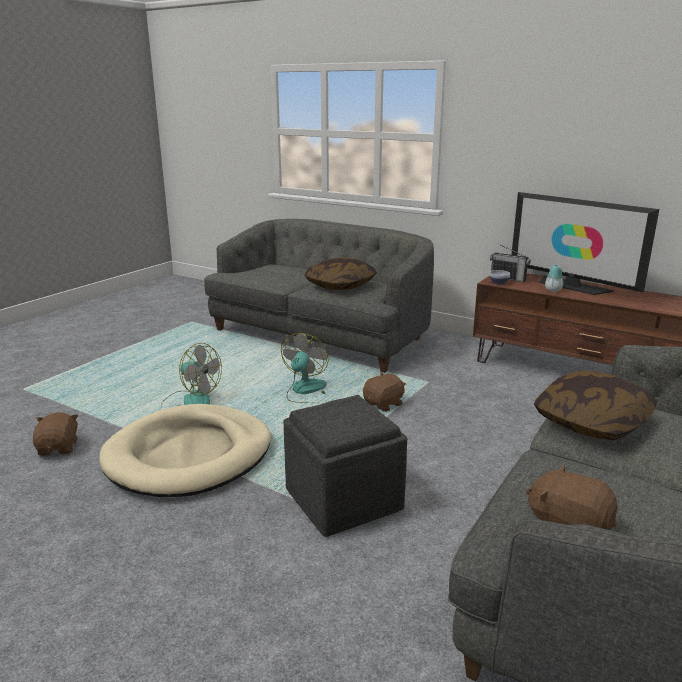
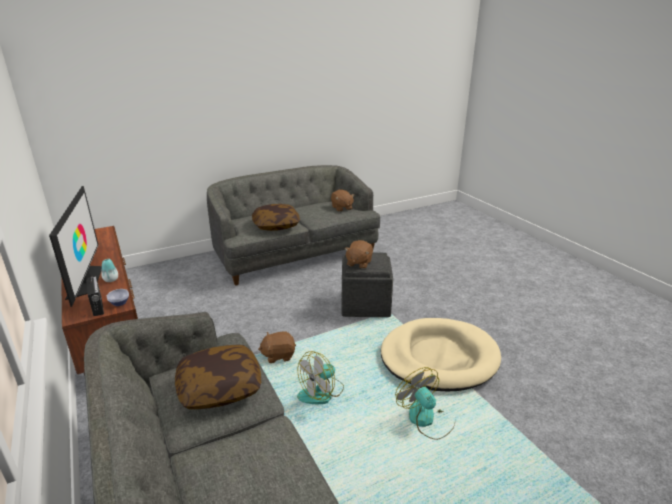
camera: 150 degrees left, 5 degrees up
(59, 448) = (538, 399): brown plush toy -> brown plush toy (358, 263)

